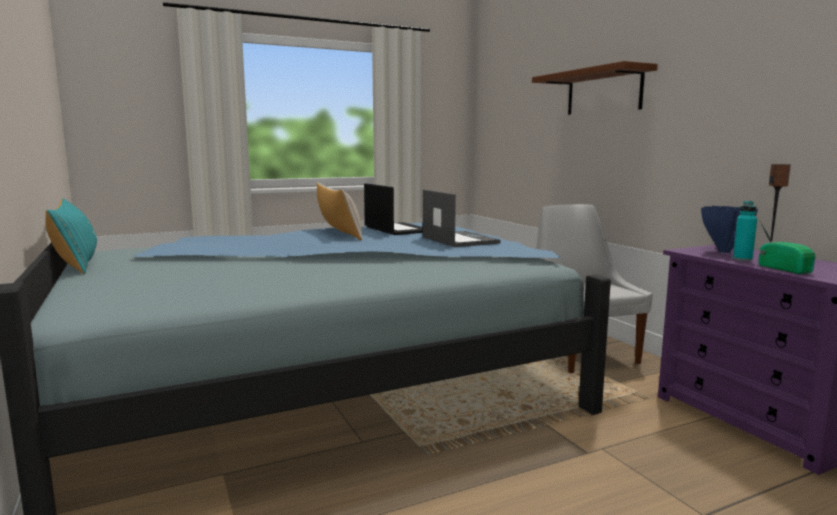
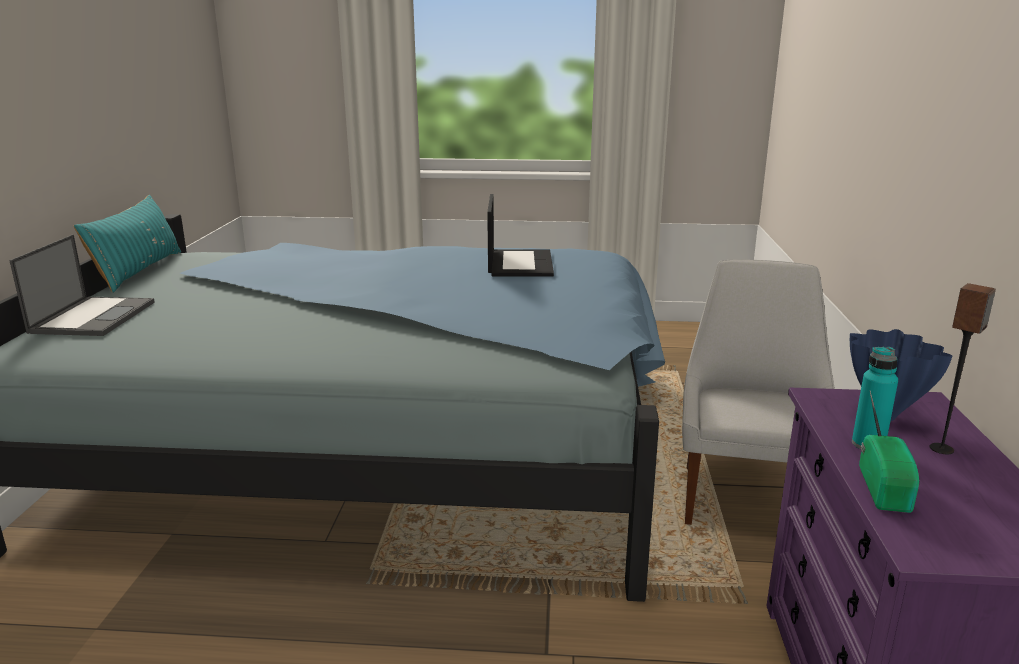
camera: 30 degrees right, 10 degrees up
(339, 233) = (439, 261): beige pillow -> none
(459, 240) = (549, 301): laptop -> laptop (94, 317)
(603, 92) = (884, 67): brown shelf -> none

